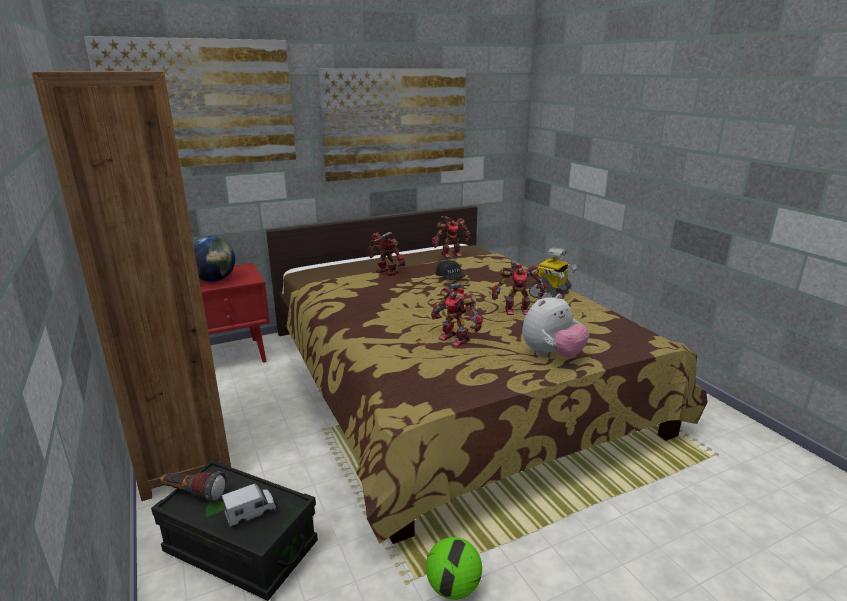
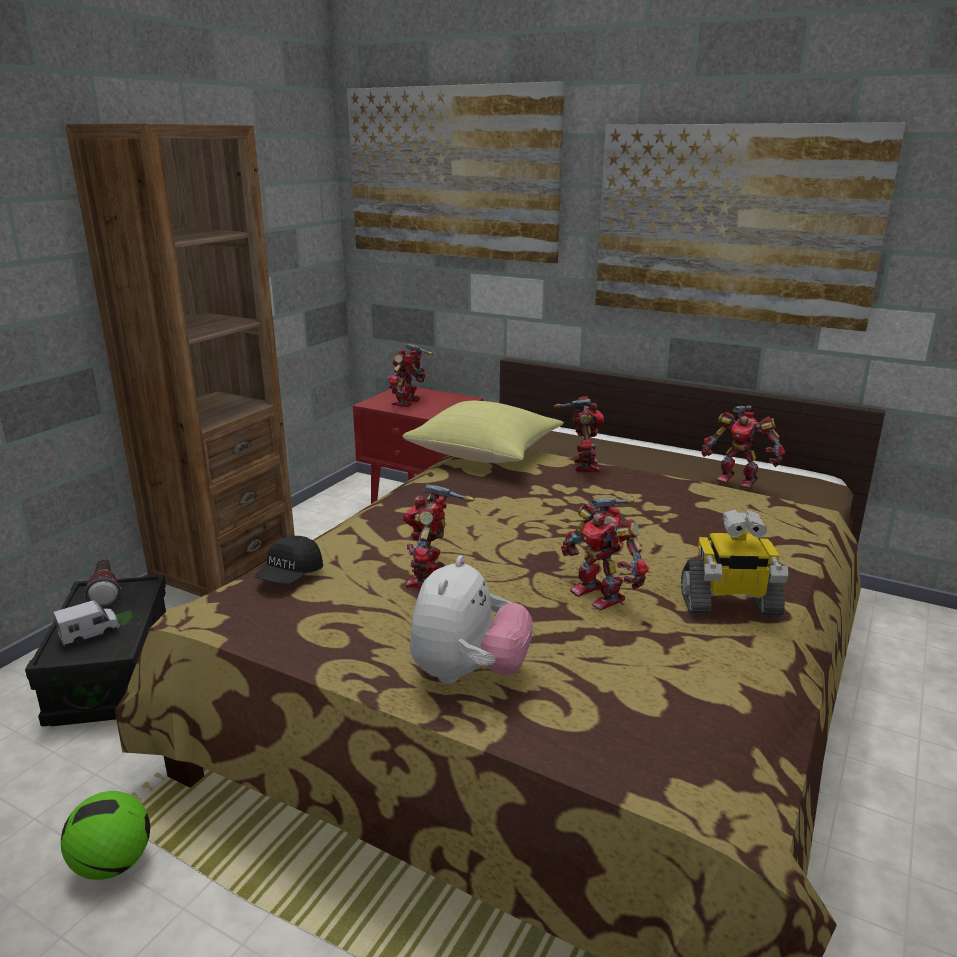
camera: 55 degrees right, 0 degrees up
(214, 280) = (408, 402): globe -> toy robot
(250, 512) = (89, 633): toy truck -> toy truck turned 60 degrees counterclockwise
(332, 286) = (486, 455): none -> yellow pillow
(450, 278) = (641, 508): black cap -> black cap (290, 576)
(551, 354) = (468, 674): plush toy -> plush toy turned 90 degrees counterclockwise

